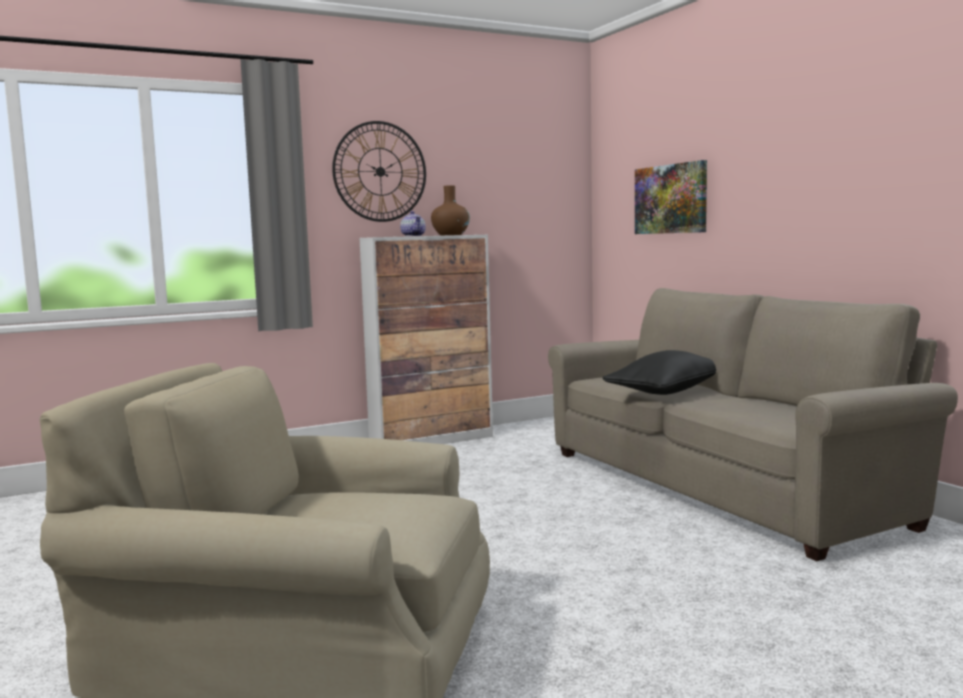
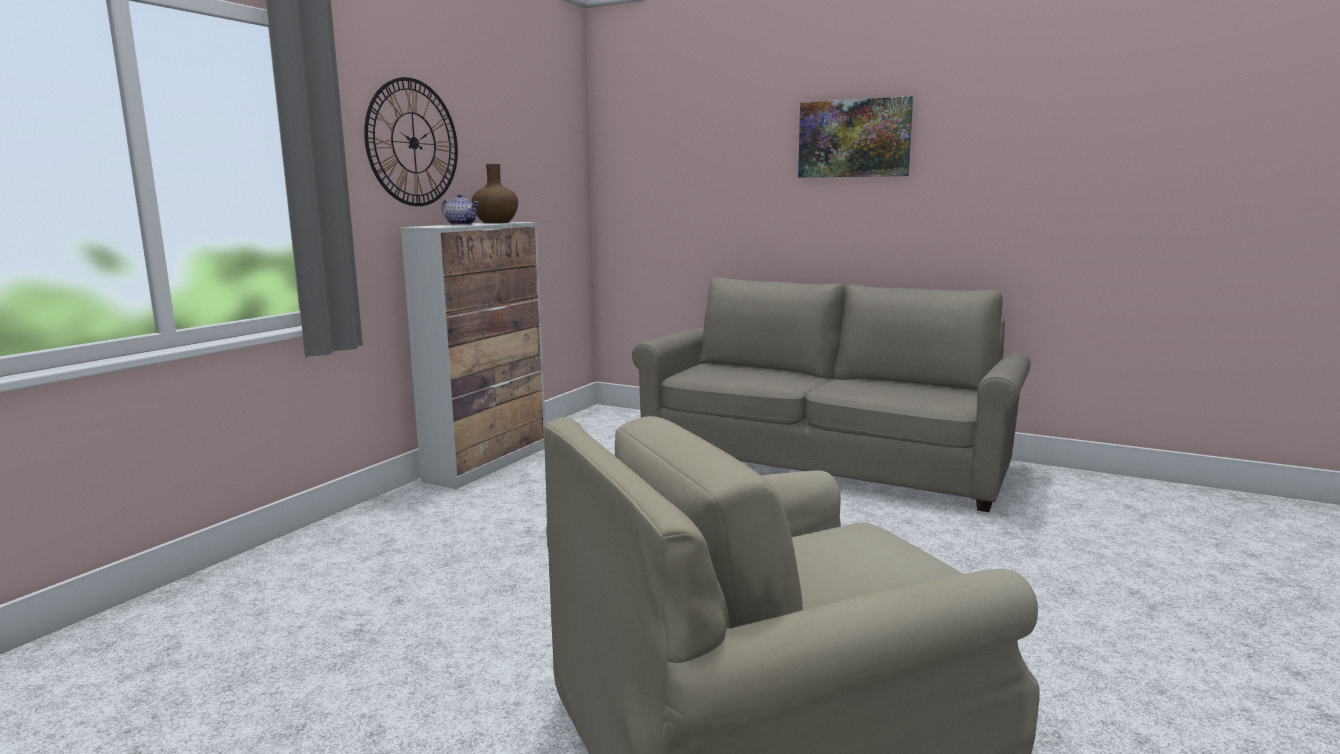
camera: 35 degrees left, 5 degrees up
(666, 392) = (781, 381): black pillow -> none
(671, 199) = (706, 187): picture -> picture (854, 138)

